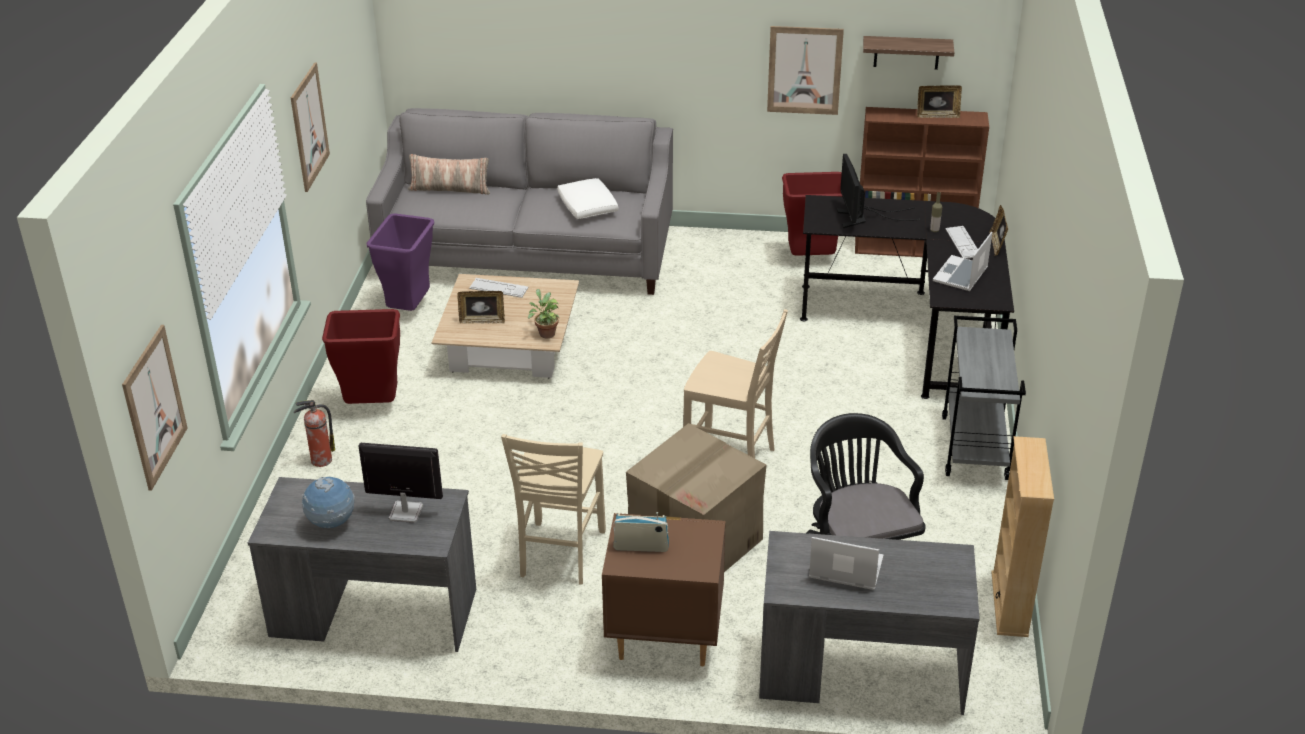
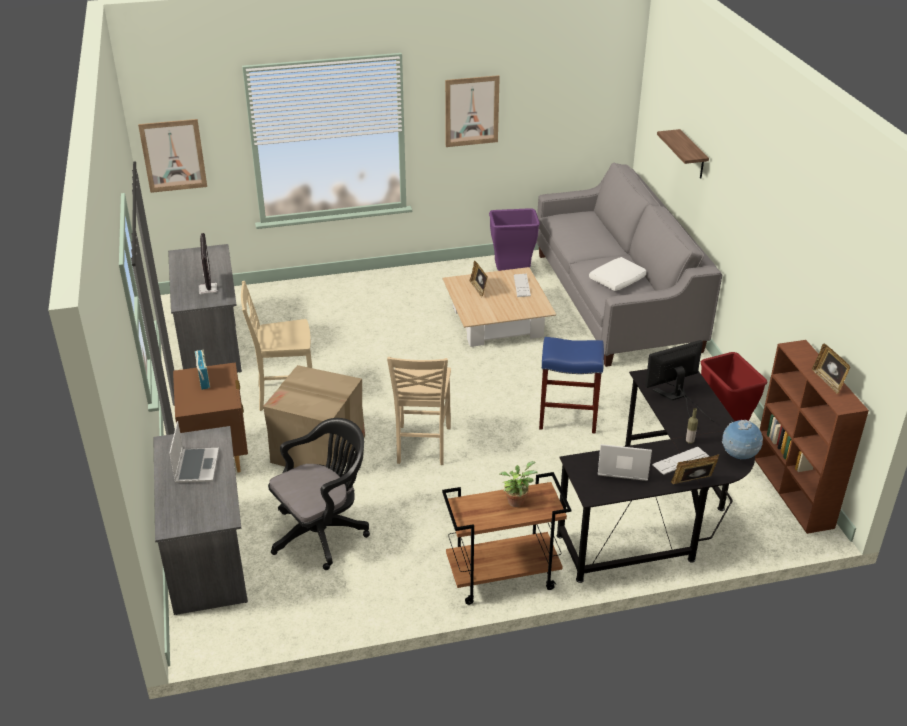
camera: 70 degrees right, 0 degrees up
(320, 460) = (338, 287): fire extinguisher -> none
(331, 524) = (190, 269): globe -> globe (739, 456)
(371, 407) = (399, 289): red trash can -> none
(450, 189) = (596, 225): pillow -> none
(545, 333) = (480, 316): potted plant -> potted plant (516, 500)
(734, 342) = (568, 418): none -> blue stool
(804, 70) = (787, 279): picture -> none
(906, 52) = (840, 310): shelf -> shelf (692, 155)
(975, 448) = (502, 578): grey cart -> brown cart
(1009, 604) = (306, 626): beige bookcase -> none

